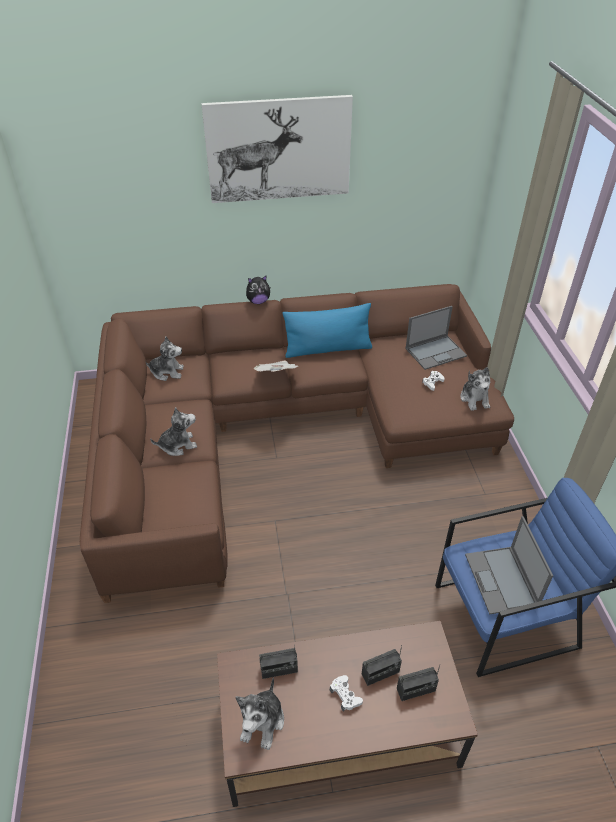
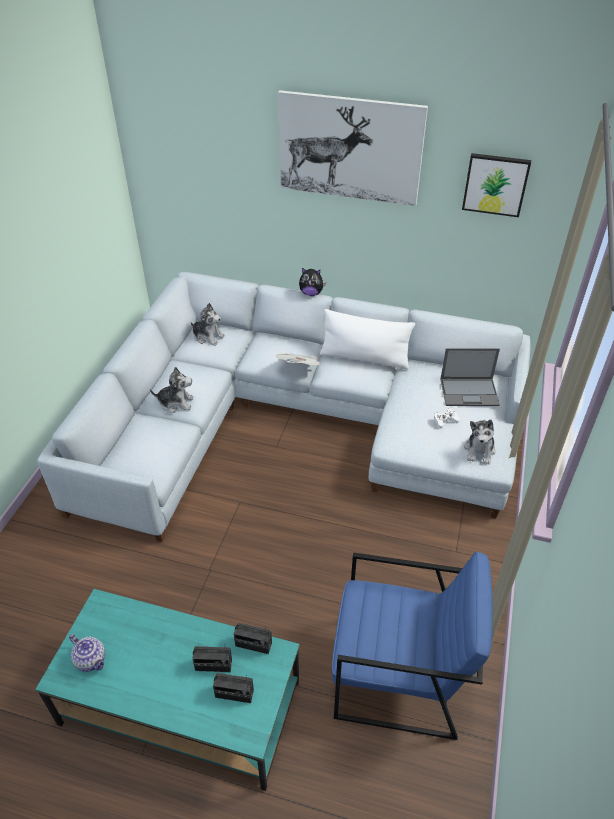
camera: 25 degrees right, 0 degrees up
(263, 722) = (91, 660): plush toy -> teapot
(279, 669) = (132, 623): radio -> radio (253, 644)
(281, 428) = (297, 421): brown sofa -> grey sofa
(328, 349) = (364, 358): blue pillow -> white pillow
(338, 726) = (181, 702): brown coffee table -> turquoise coffee table
(345, 695) = (171, 670): white game controller -> none
(418, 158) = (495, 184): none -> picture
(502, 580) = (377, 631): laptop -> none

